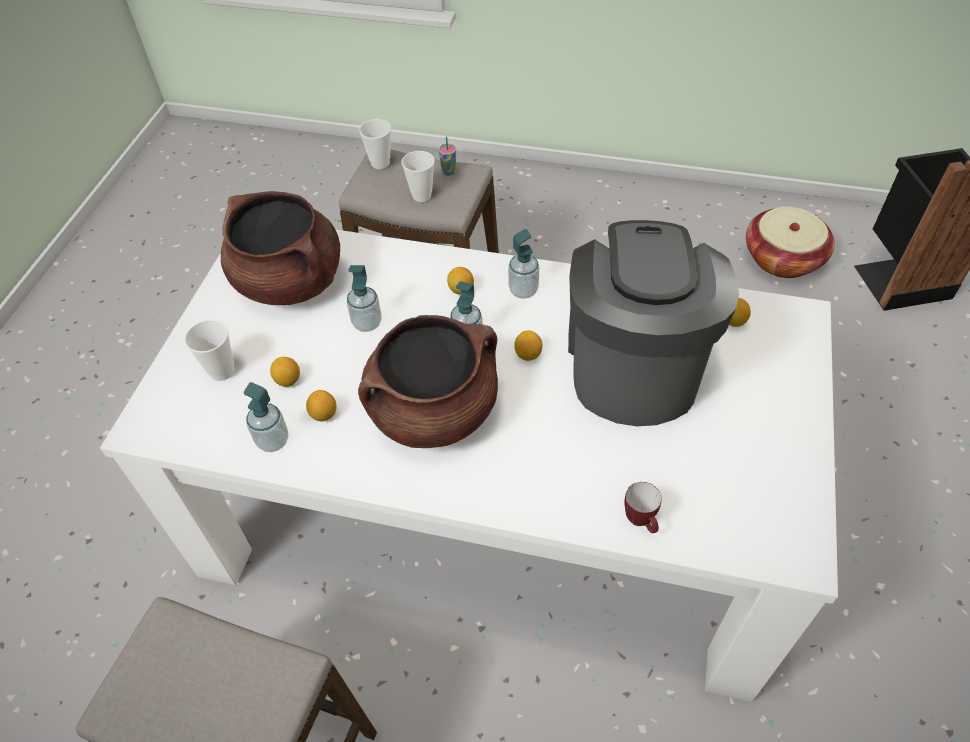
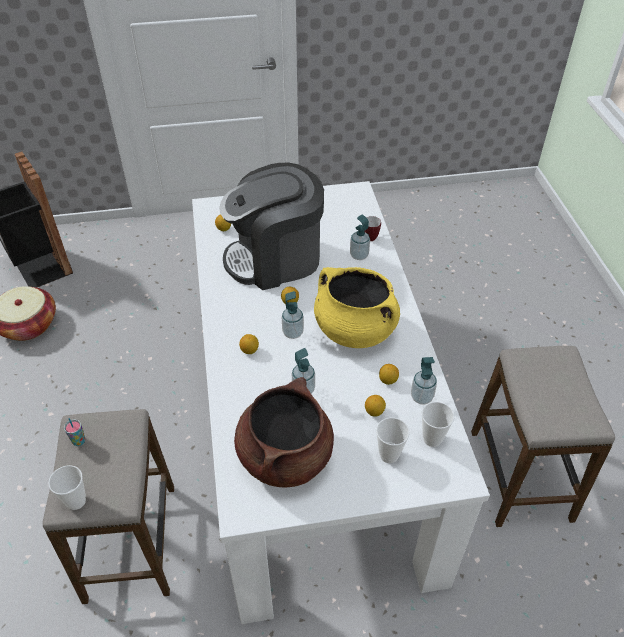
camera: 115 degrees left, 5 degrees down
(421, 195) = (116, 450): cup -> cup (432, 439)
(433, 411) = (354, 330): brown cooking pot -> yellow cooking pot
(523, 290) = (236, 319): soap dispenser -> soap dispenser (359, 255)

